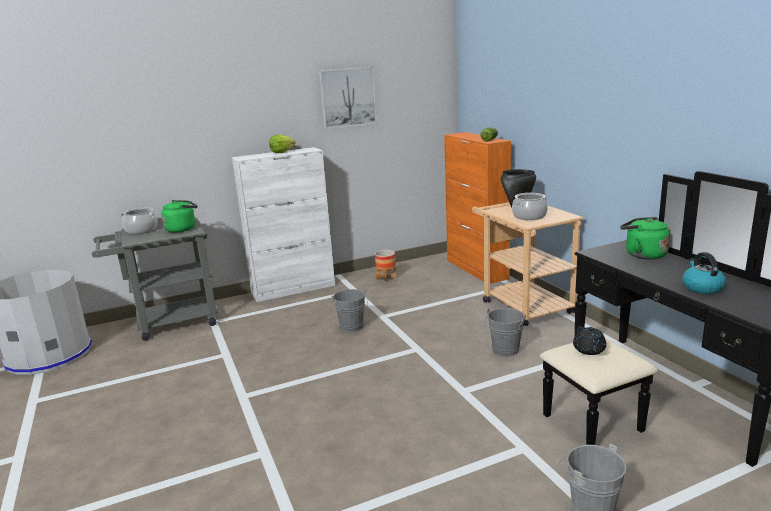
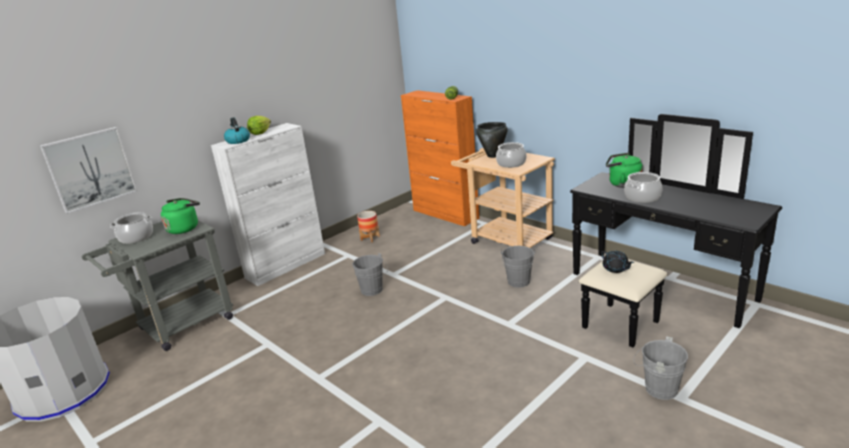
camera: 20 degrees left, 5 degrees up
(348, 97) = (310, 70): picture -> picture (90, 169)
(654, 271) = (642, 197): none -> cooking pot
(701, 287) = (684, 204): kettle -> kettle (238, 141)

